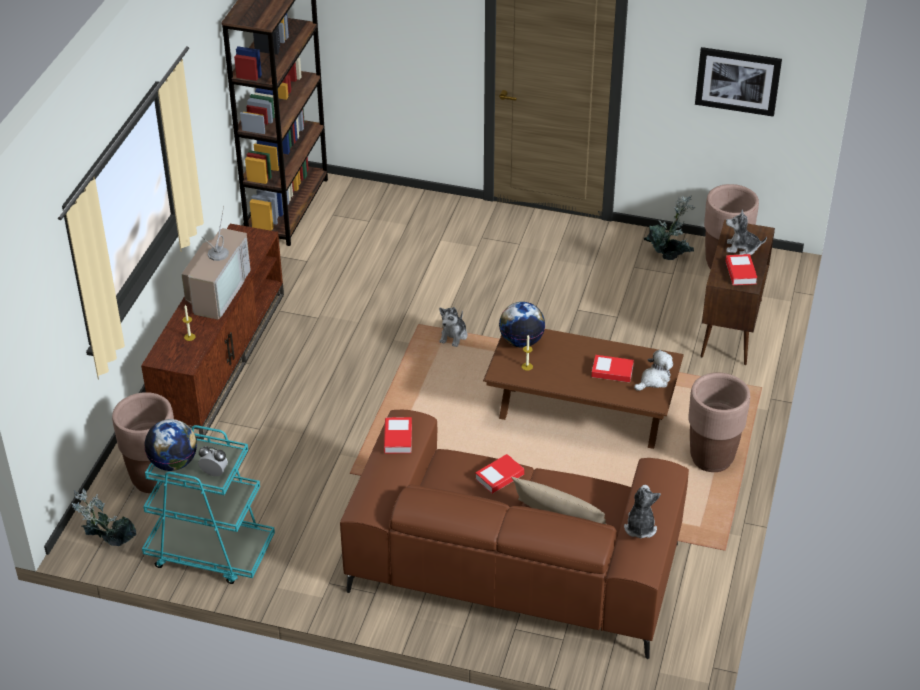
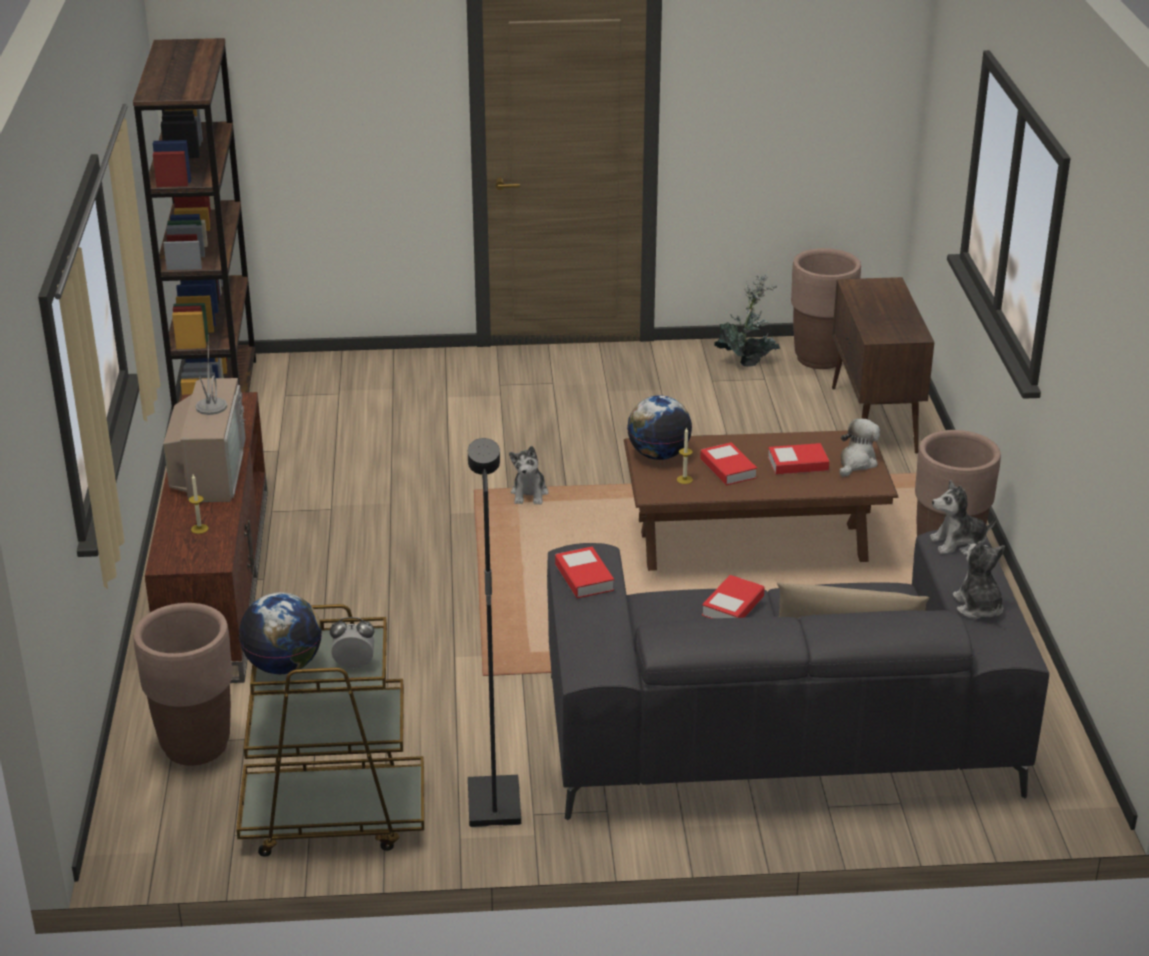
camera: 20 degrees left, 10 degrees down
(108, 544) = (168, 844): potted plant -> none
(210, 552) = (333, 817): turquoise cart -> brown cart
(308, 568) = (492, 804): none -> black floor lamp
(514, 566) = (778, 732): brown sofa -> grey sofa
(738, 80) = (810, 104): picture -> none
(740, 272) = (896, 325): book -> book (728, 468)
(742, 248) = (879, 302): plush toy -> plush toy (958, 543)

